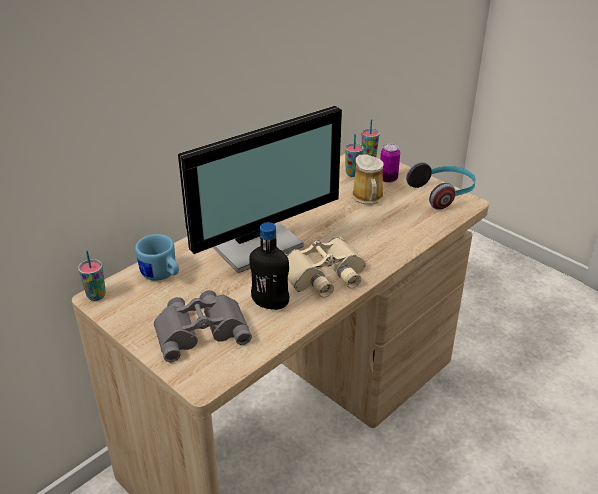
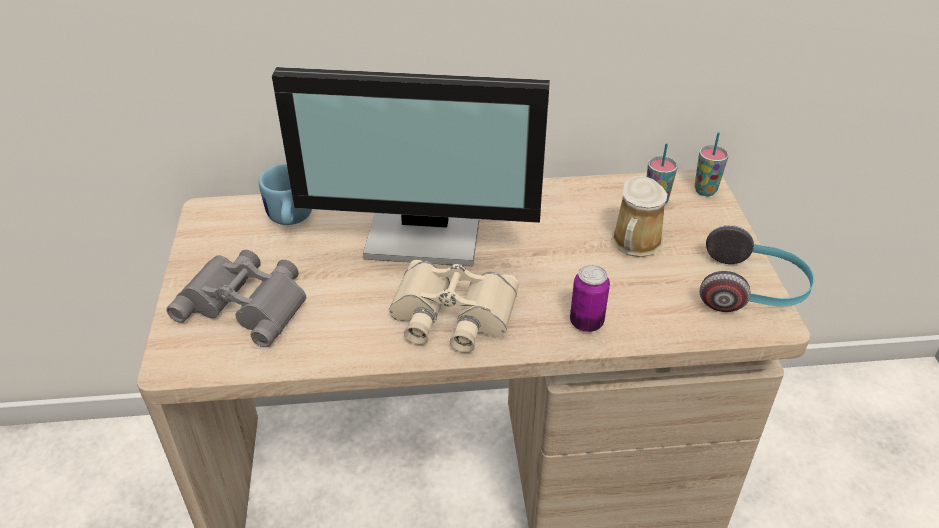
camera: 40 degrees right, 5 degrees up
(96, 296) = (208, 209): cup -> none
(270, 304) = (348, 316): black bottle -> none
(388, 179) = (696, 231): can -> can (586, 322)

